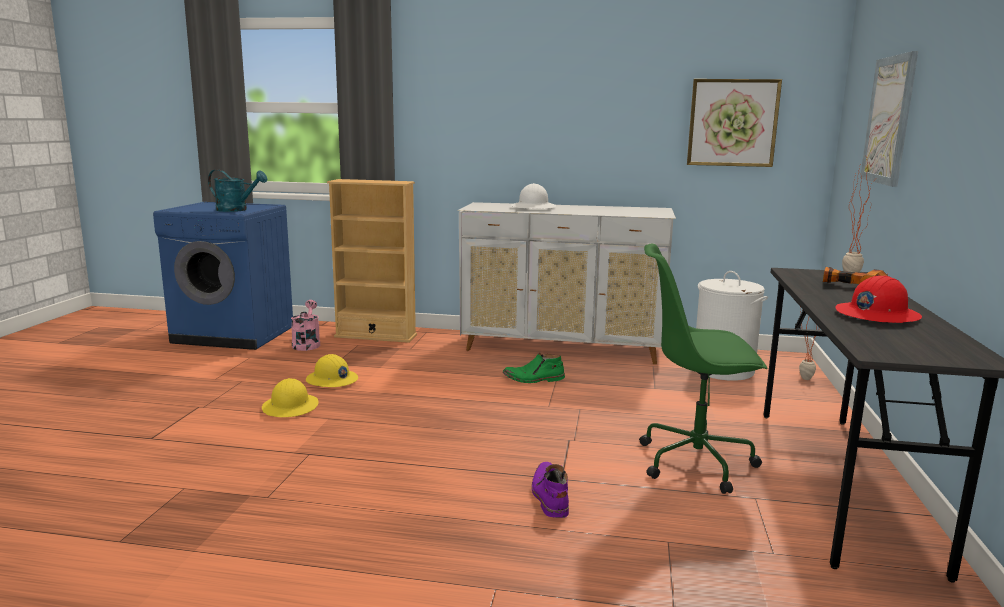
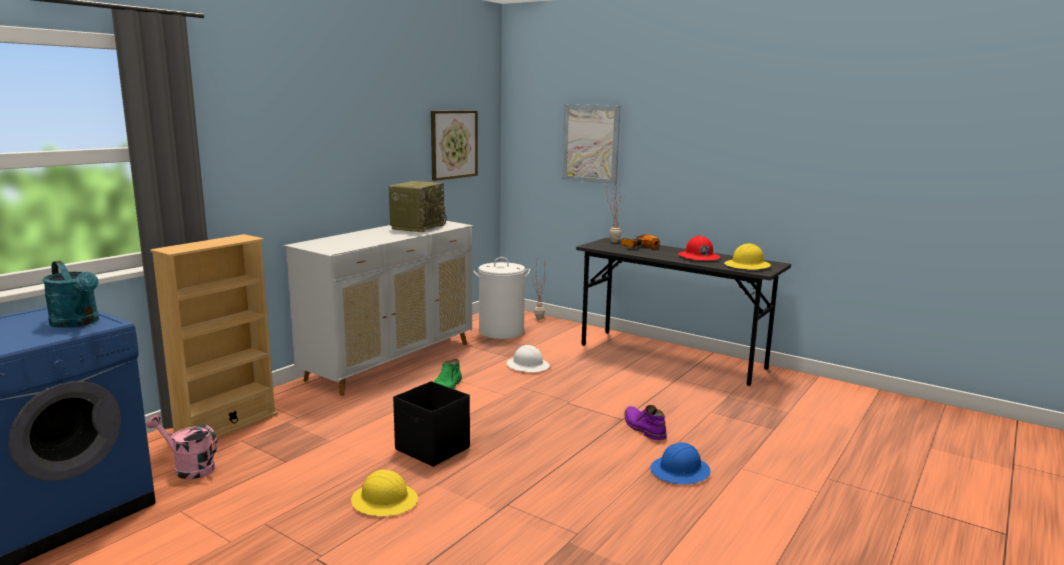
camera: 65 degrees left, 0 degrees up
(237, 210) = (78, 323): turquoise watering can -> turquoise watering can turned 90 degrees clockwise
(332, 380) = (335, 470): yellow hard hat -> yellow hard hat (747, 266)
(394, 403) = (433, 449): none -> black storage box
(446, 539) = (680, 471): none -> blue hard hat
(533, 207) = (363, 238): white hard hat -> white hard hat (528, 366)
(549, 496) = (643, 428): purple boot -> purple boot turned 45 degrees clockwise
(615, 210) = (417, 227): none -> radio
(692, 462) = (627, 380): green office chair -> none

